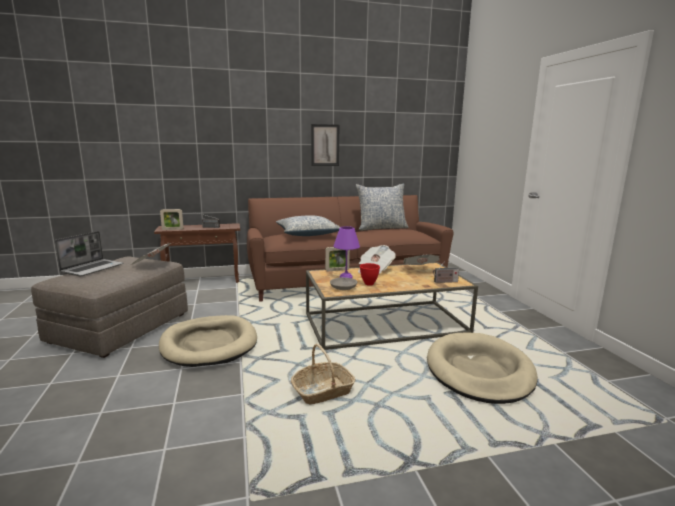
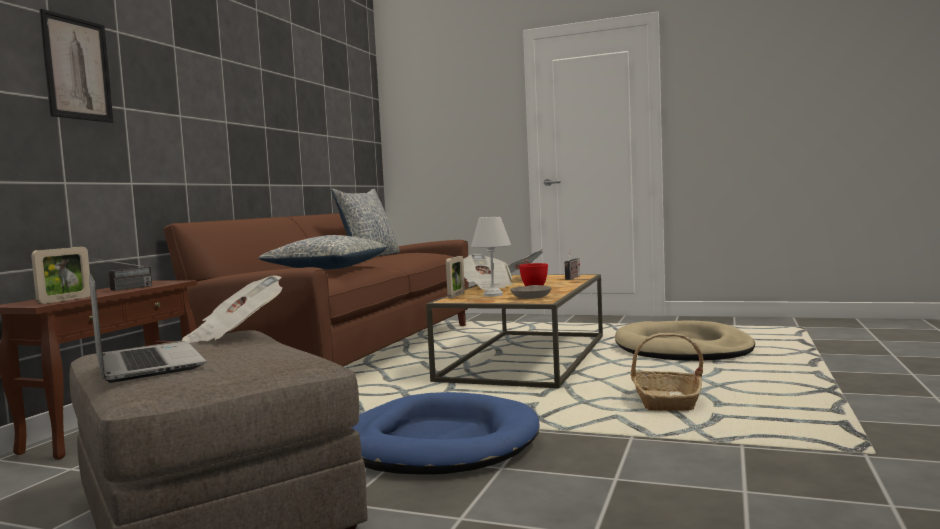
camera: 55 degrees left, 10 degrees down
(209, 344) = (437, 443): beige dog bed -> blue dog bed
(325, 145) = (258, 127): picture -> picture (77, 69)
(346, 277) = (494, 295): purple table lamp -> white table lamp

